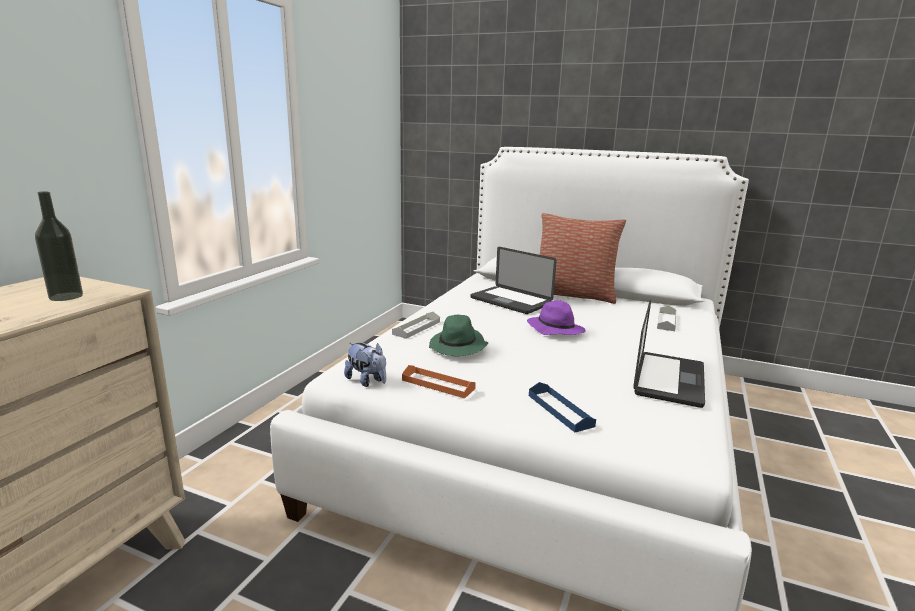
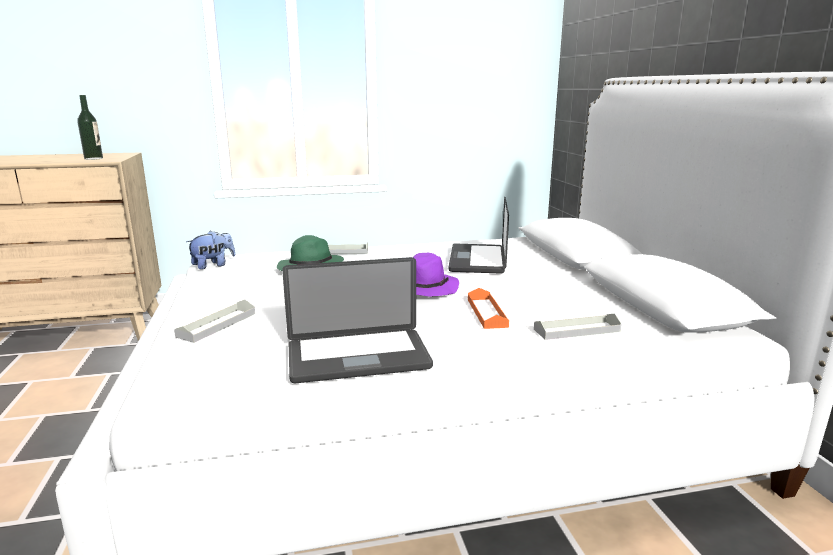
camera: 55 degrees right, 0 degrees up
(367, 381) = (213, 265): plush toy -> plush toy turned 135 degrees counterclockwise
(438, 384) = (225, 280): orange tray -> orange tray (487, 313)
(560, 410) = (217, 325): blue tray -> grey tray
(573, 294) = (569, 276): pillow -> none

